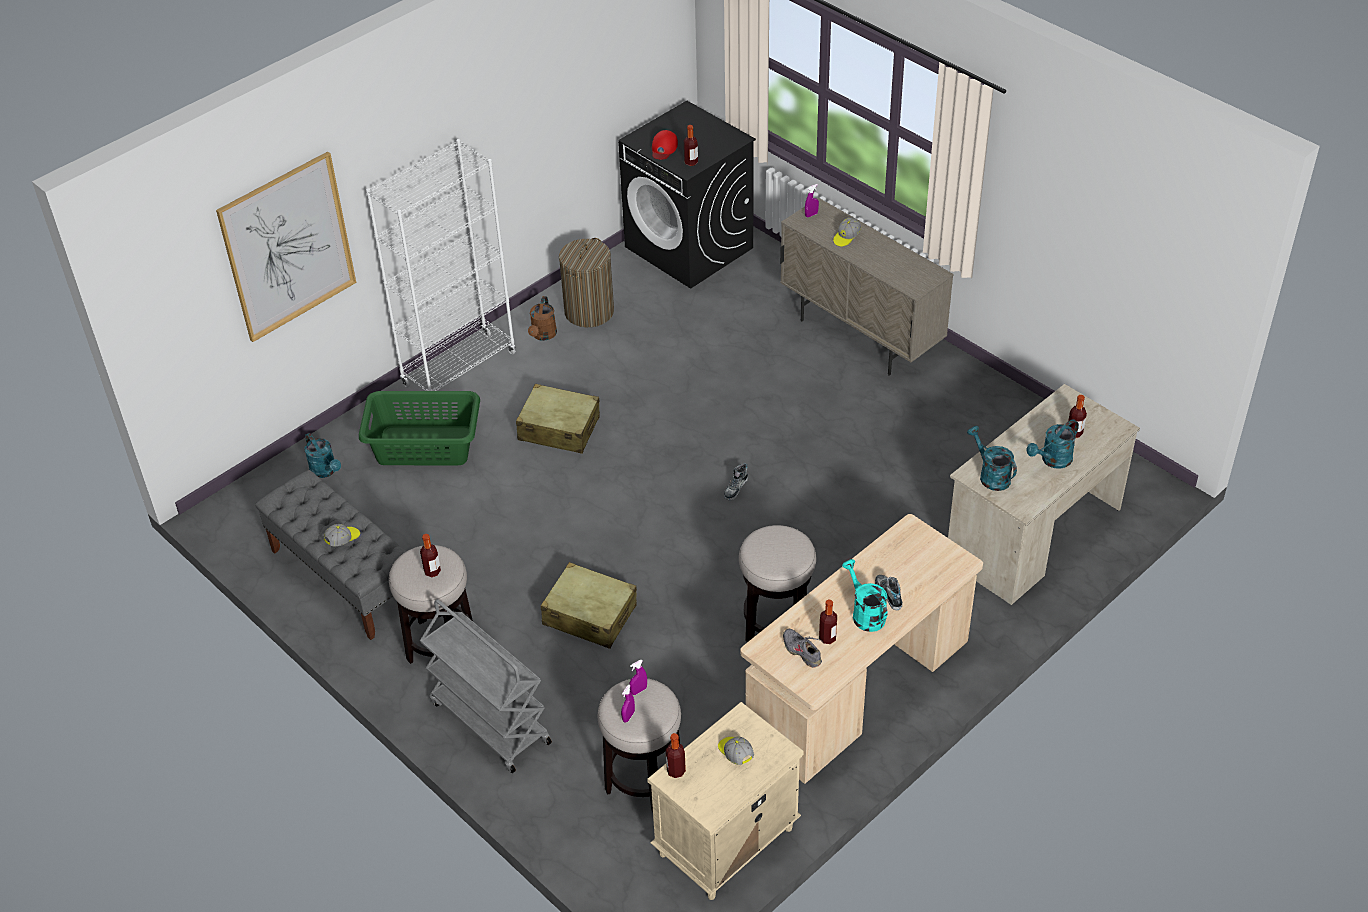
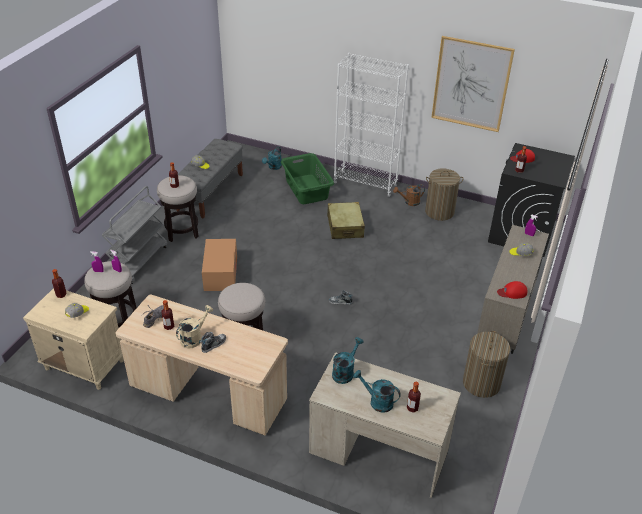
camera: 65 degrees right, 5 degrees down
(288, 247) = (304, 53): picture -> picture (471, 84)
(589, 615) = (220, 273): beige suitcase -> cardboard box
(865, 613) = (194, 338): turquoise watering can -> beige watering can
(918, 273) = (512, 292): none -> red cap
(959, 399) = (481, 383): none -> laundry basket

